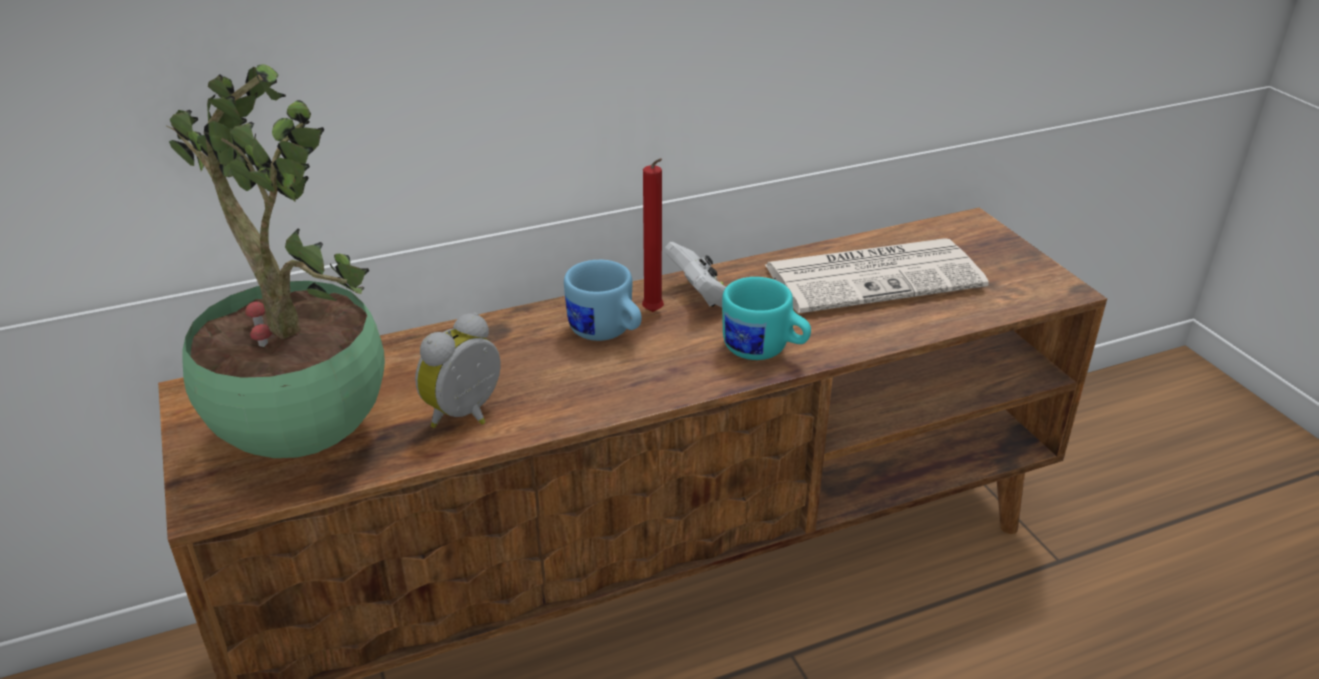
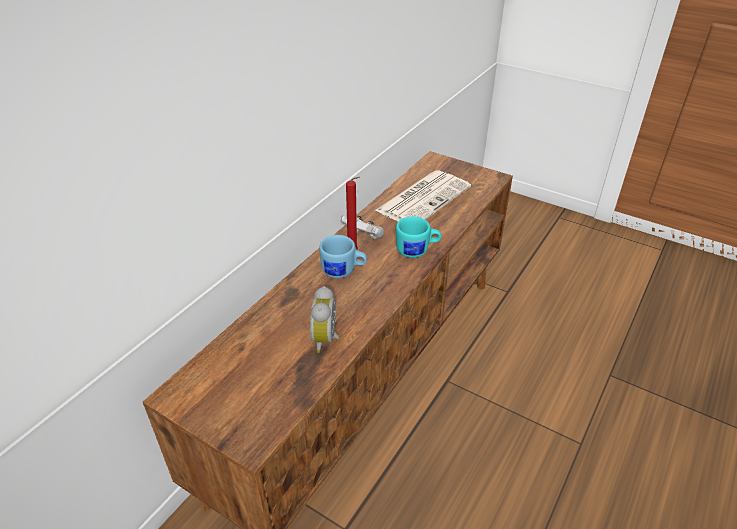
camera: 35 degrees left, 5 degrees up
(299, 434) = (257, 388): potted plant -> none

